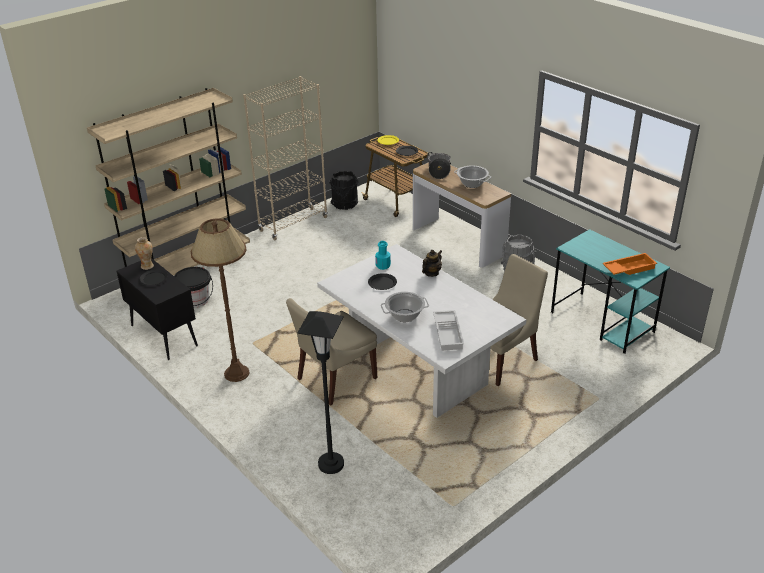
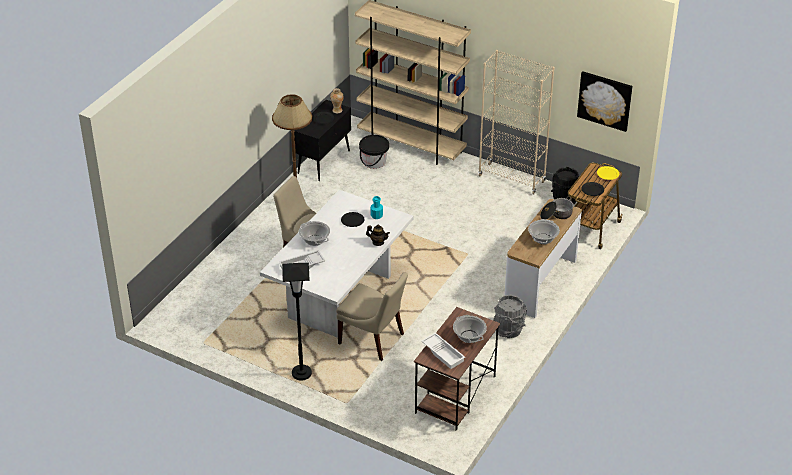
camera: 70 degrees right, 5 degrees up
(331, 464) = (222, 278): black floor lamp -> black floor lamp (301, 373)
(345, 83) = (605, 100): none -> picture
(602, 322) = (455, 395): turquoise desk -> brown desk
(606, 249) = (469, 336): none -> cooking pot
(628, 268) = (443, 353): orange tray -> white tray

